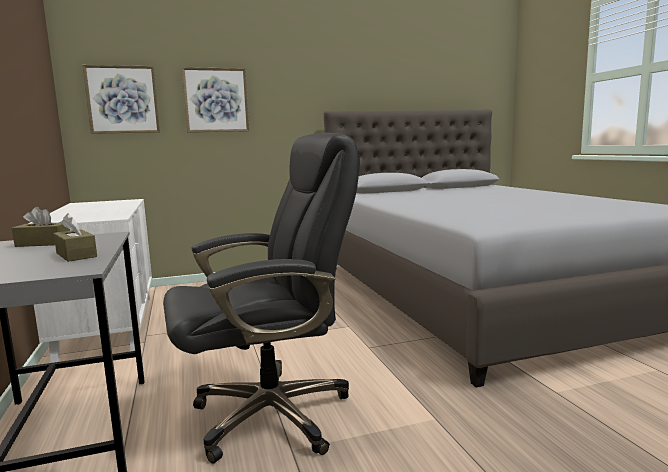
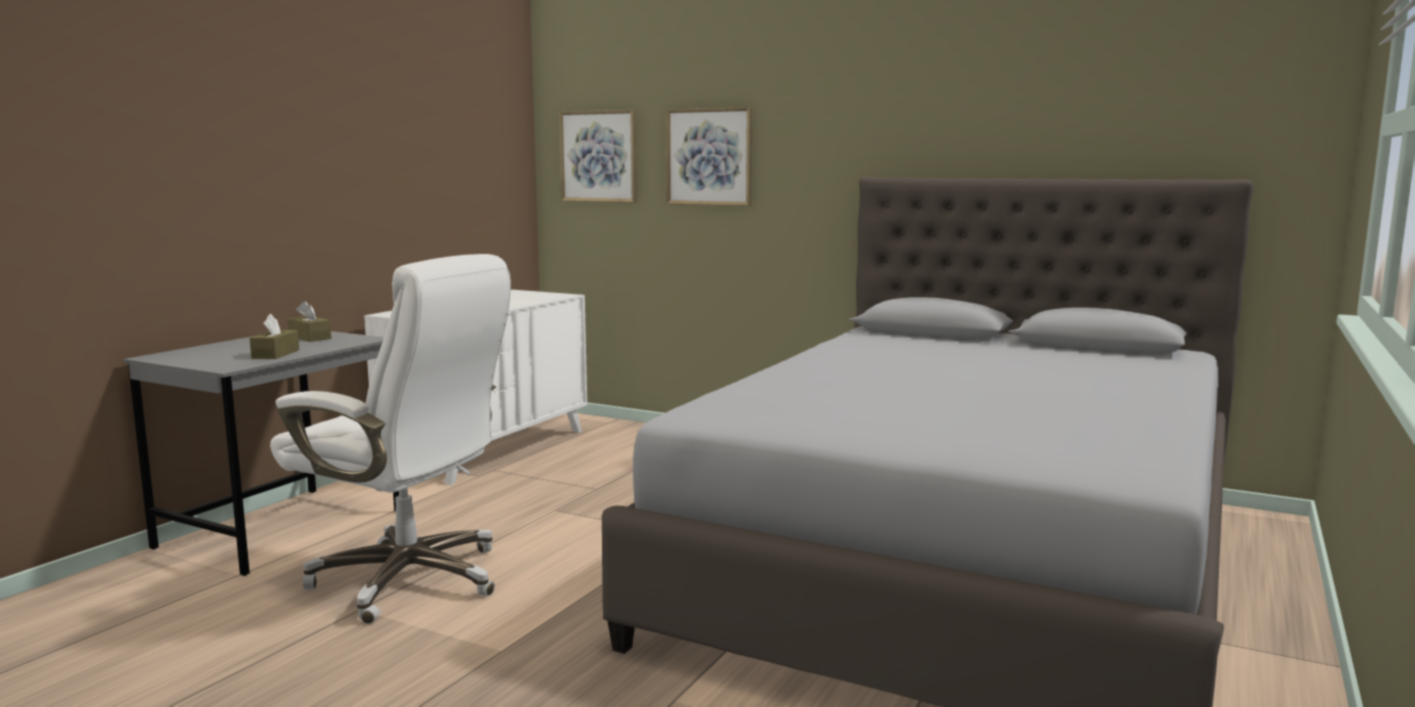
camera: 45 degrees right, 0 degrees up
(268, 416) = (405, 579): black office chair -> white office chair

